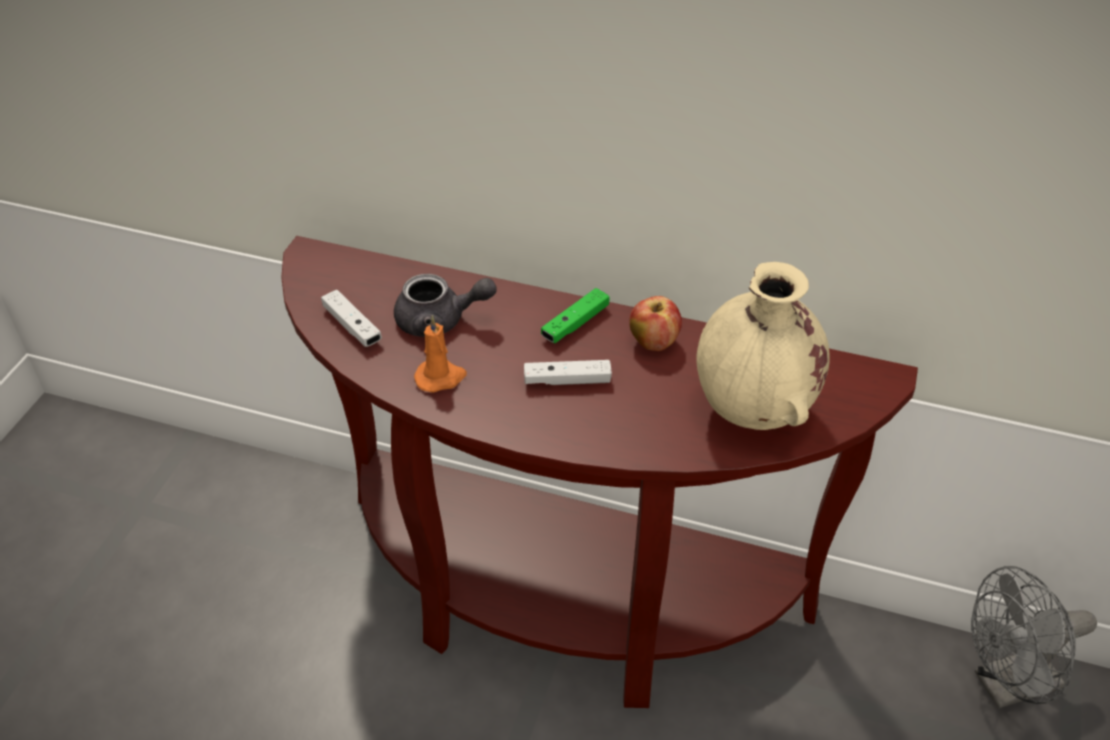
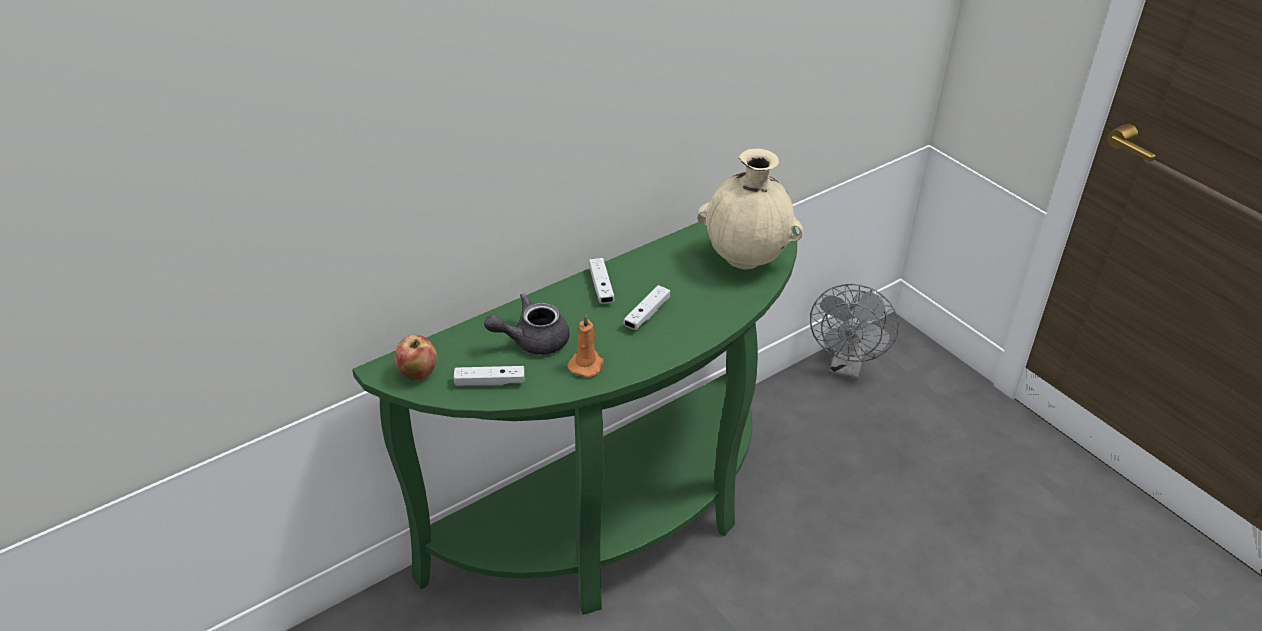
camera: 55 degrees left, 5 degrees down
(440, 321) = (532, 340): grey teapot -> grey teapot turned 150 degrees counterclockwise
(559, 601) = (618, 522): brown console table -> green console table
(575, 324) = (601, 287): green game controller -> white game controller
(653, 342) = (652, 266): apple -> apple (417, 373)

